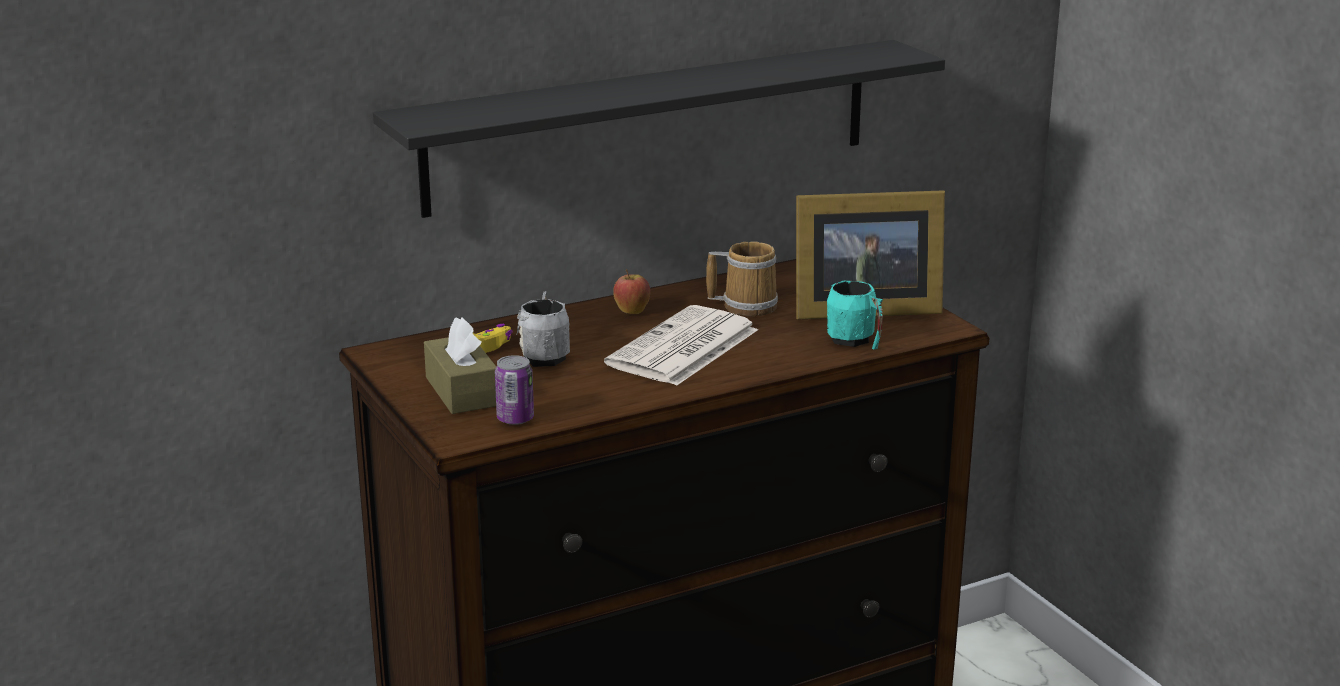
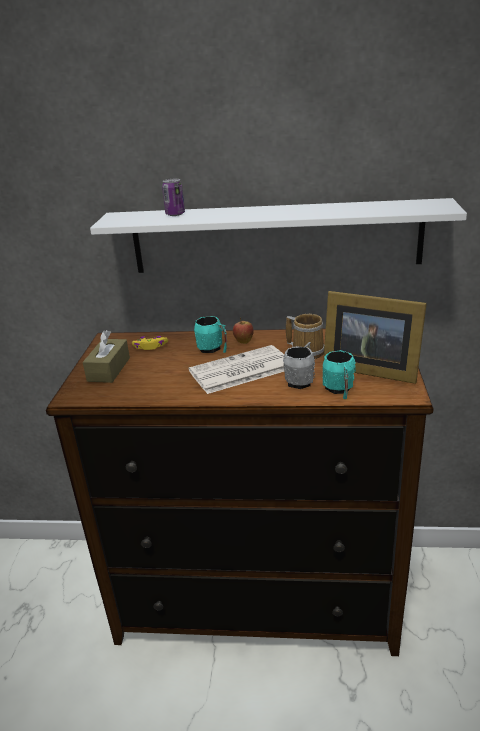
camera: 35 degrees right, 5 degrees up
(515, 419) = (108, 393): can -> can (175, 214)
(545, 355) = (171, 358): grey mug -> grey mug (301, 380)
(596, 330) = (213, 349): none -> turquoise mug
(651, 126) = (275, 237): black shelf -> white shelf

